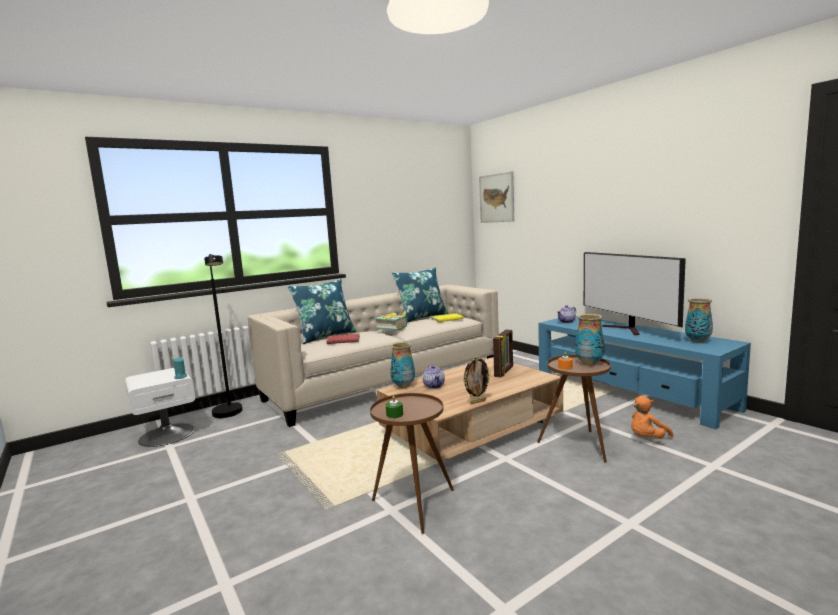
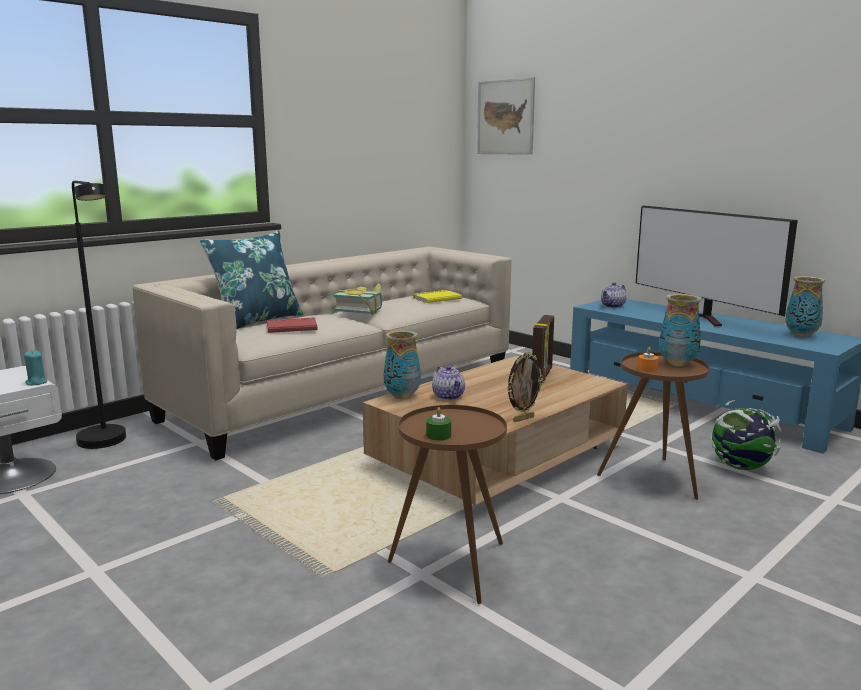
camera: 10 degrees left, 5 degrees up
(421, 317) = (395, 295): blue pillow -> none
(647, 438) = (741, 467): orange plush toy -> globe

